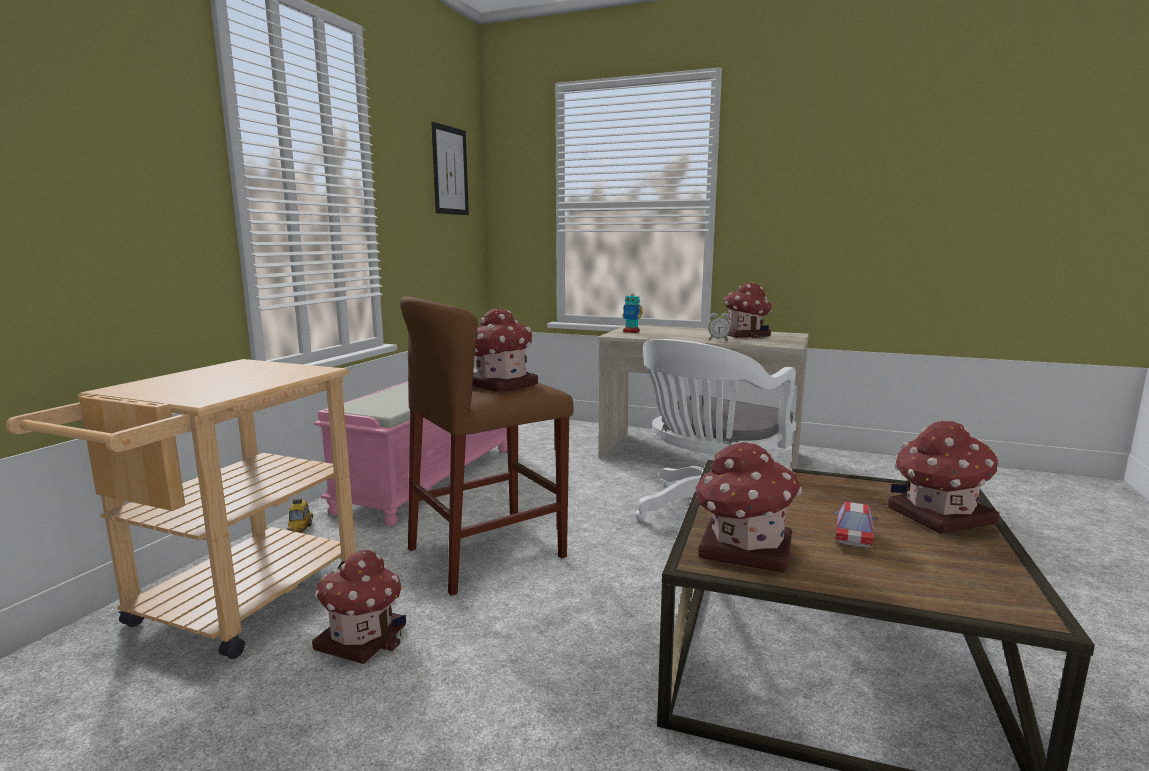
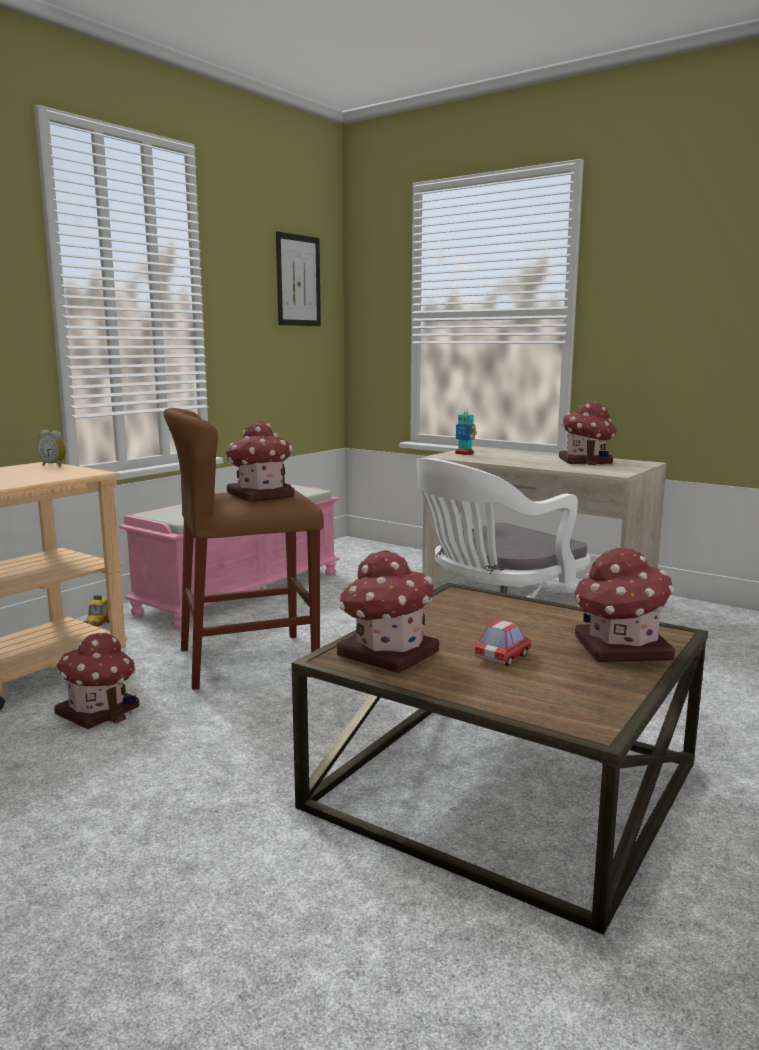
camera: 15 degrees right, 0 degrees up
(718, 340) = (545, 465): alarm clock -> alarm clock (55, 466)

